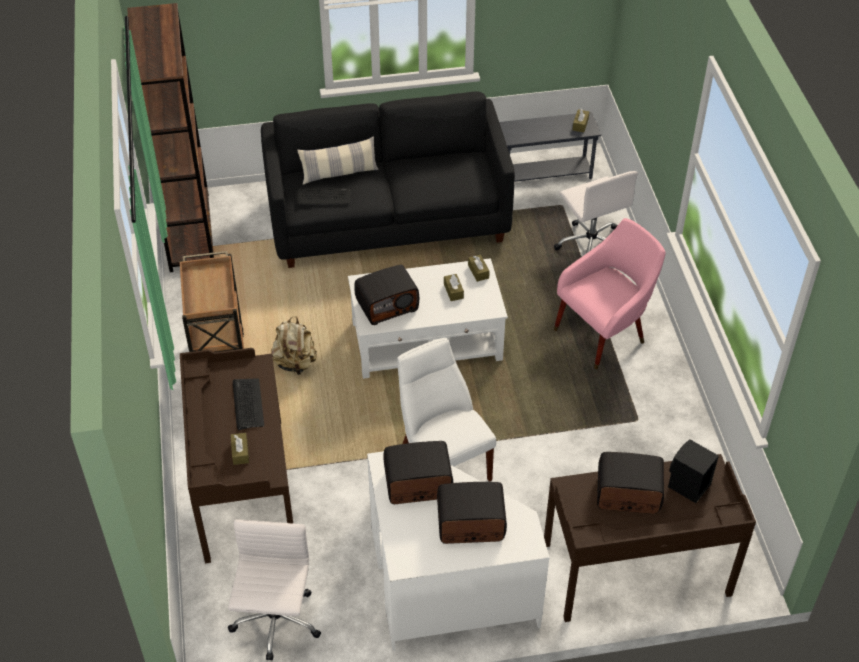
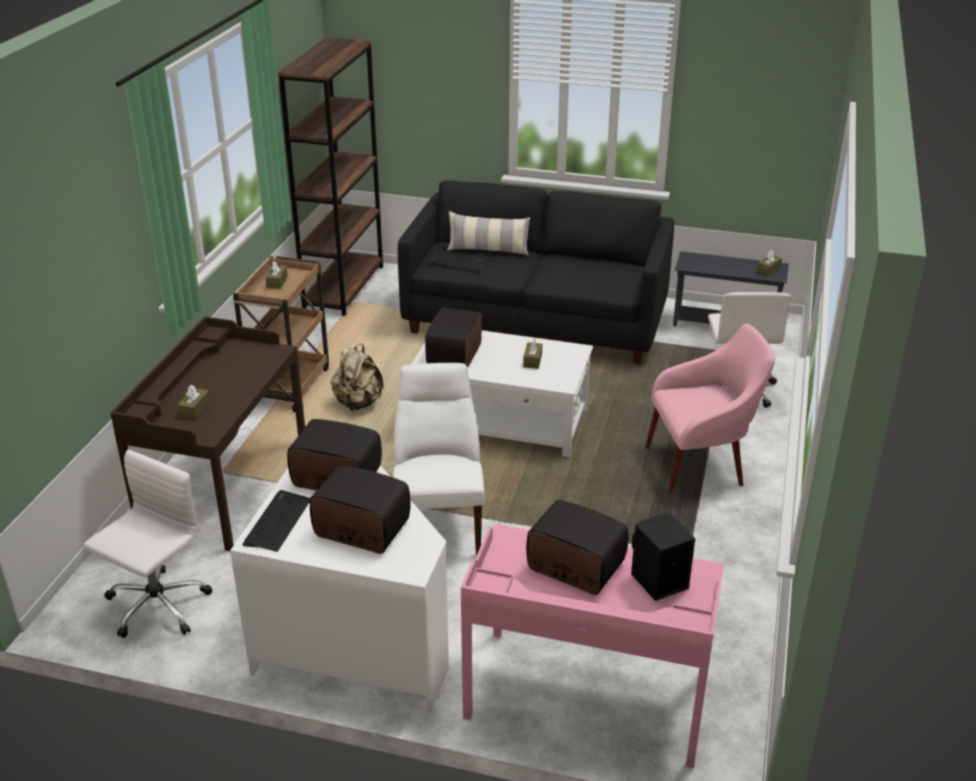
camera: 25 degrees right, 15 degrees down
(247, 404) = (237, 376): keyboard -> keyboard (277, 521)
(387, 305) = (455, 354): radio -> radio turned 105 degrees clockwise
(478, 271) = (571, 352): brown tissue box -> brown tissue box (277, 282)
(636, 570) = (587, 697): brown desk -> pink desk

